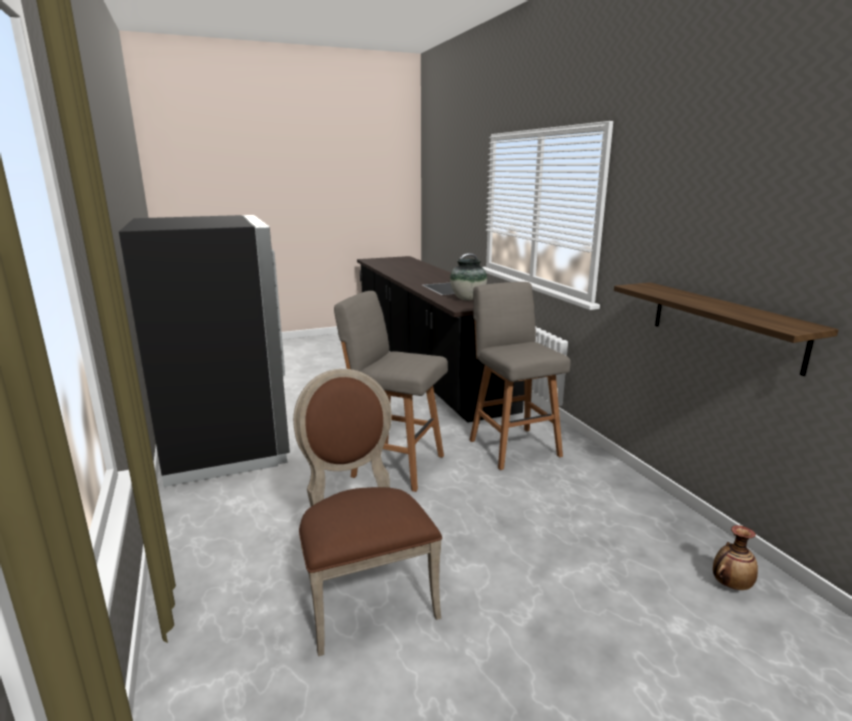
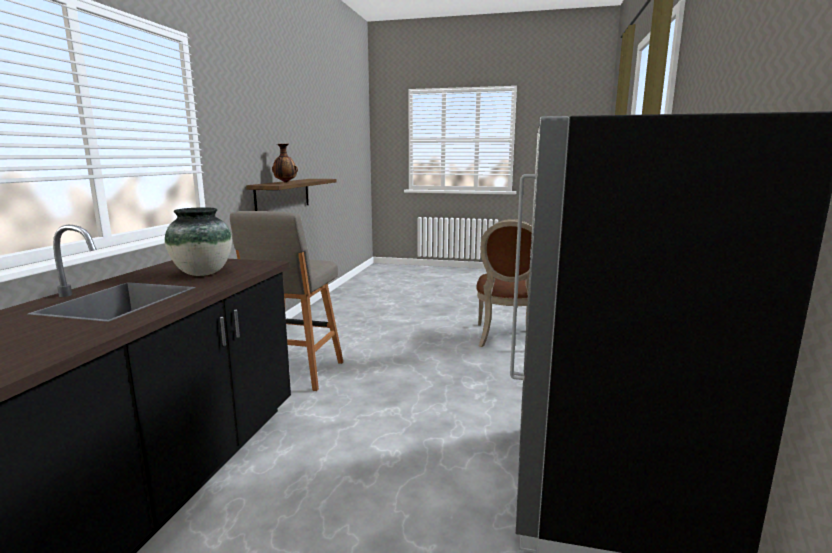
camera: 145 degrees left, 5 degrees down
(395, 465) = (416, 391): grey stool -> none
(730, 585) = (346, 303): vase -> vase (285, 182)

